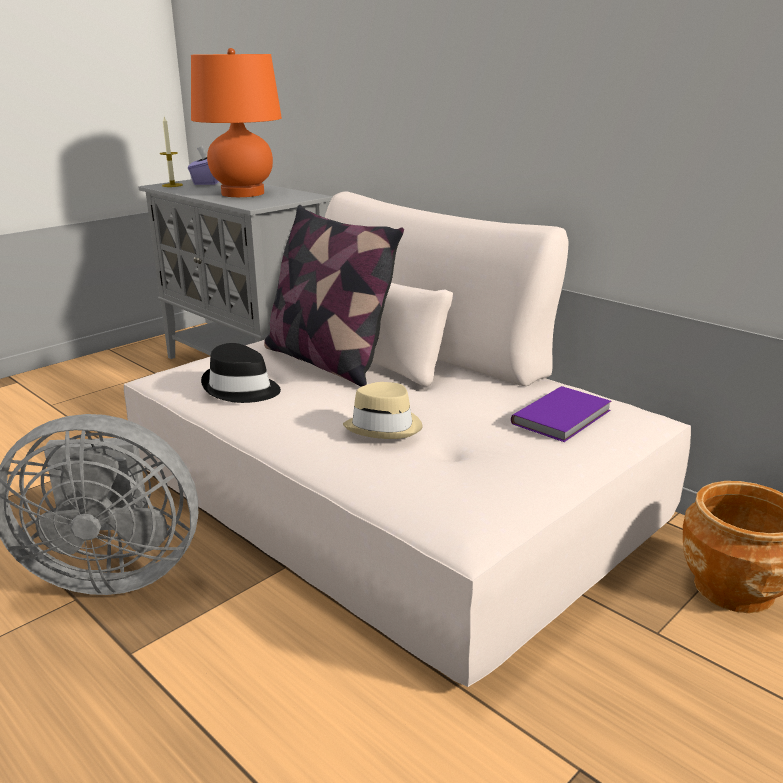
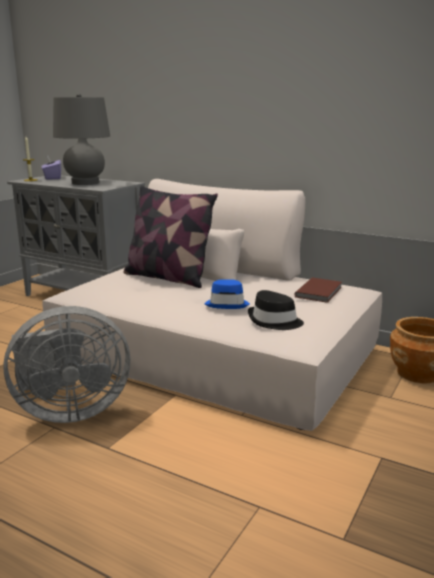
camera: 15 degrees left, 5 degrees down
(241, 389) = (127, 294): black hat -> black hat (274, 321)
(243, 193) = (85, 183): orange table lamp -> grey table lamp
(385, 427) = (227, 304): beige hat -> blue hat
(564, 417) = (320, 292): purple book -> brown book

